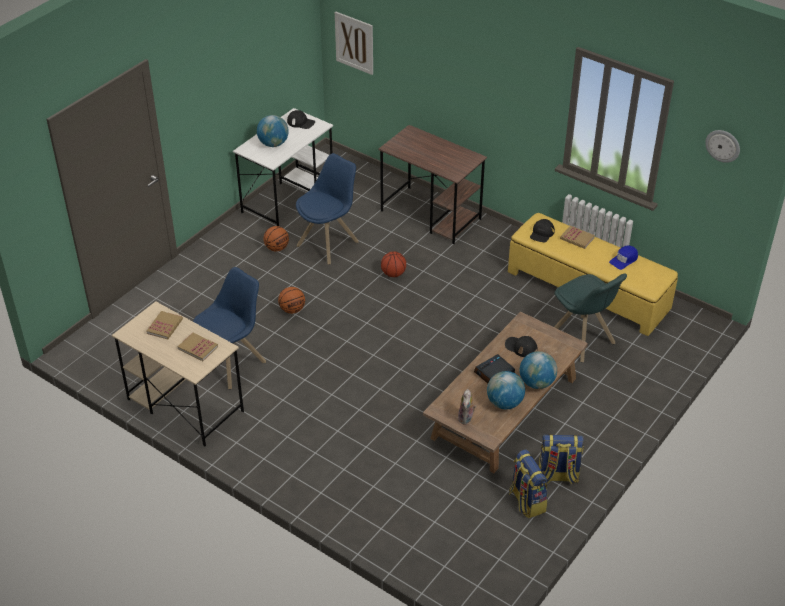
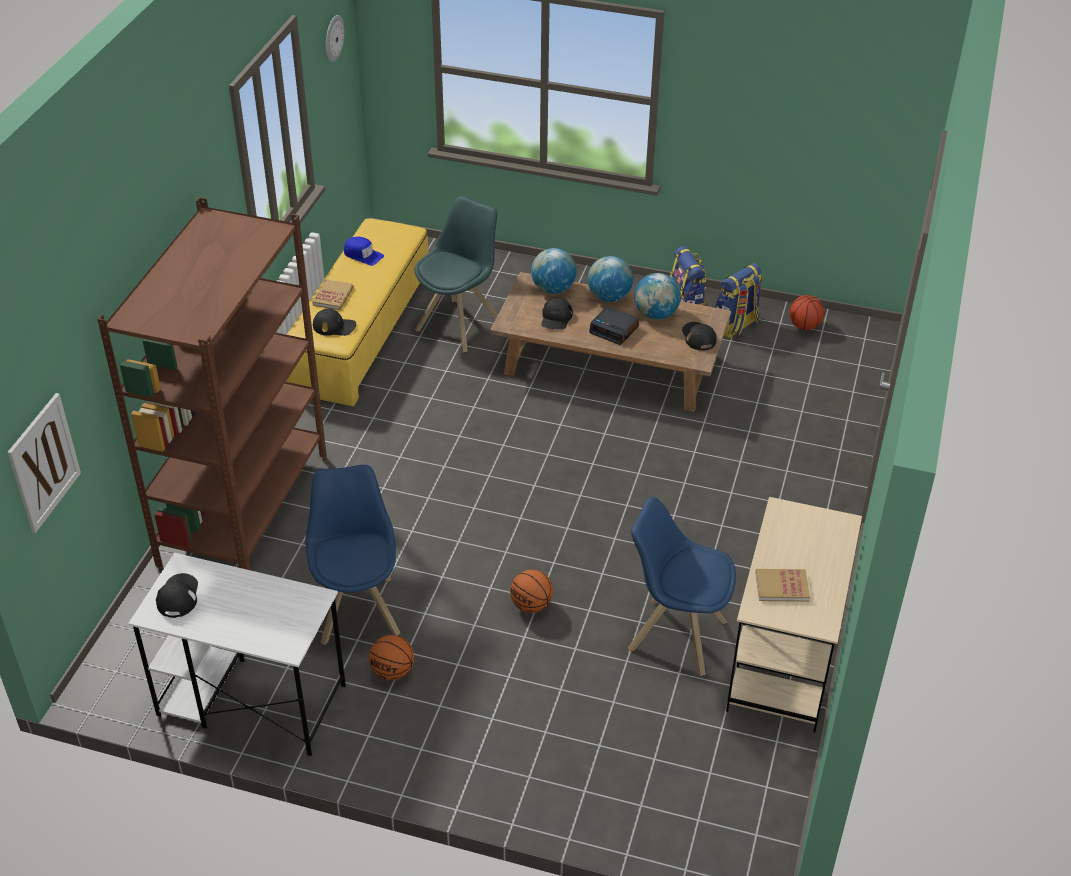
camera: 110 degrees left, 0 degrees up
(198, 348) = (799, 535): book -> none
(273, 144) = (259, 613): globe -> globe (553, 289)
(328, 244) = (358, 609): blue chair -> blue chair turned 60 degrees clockwise
(393, 274) = (403, 517): basketball -> basketball (804, 326)
(431, 215) = (244, 509): brown desk -> brown bookcase
(466, 418) = (698, 337): plush toy -> black cap

